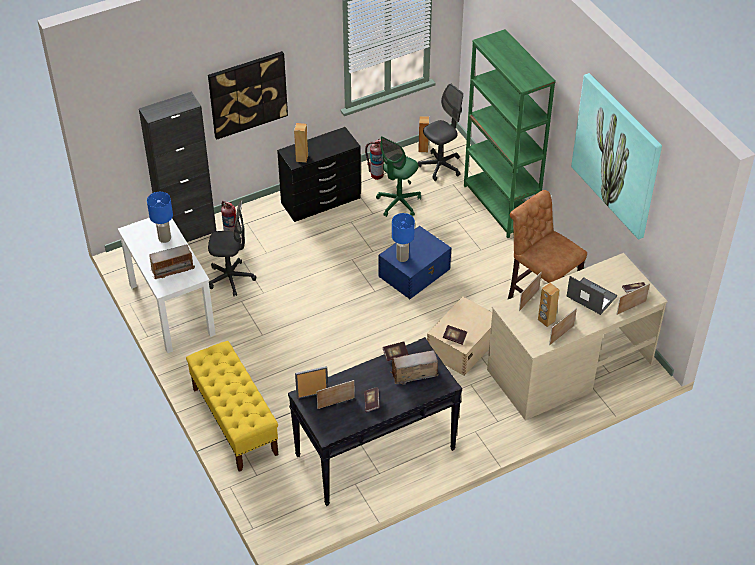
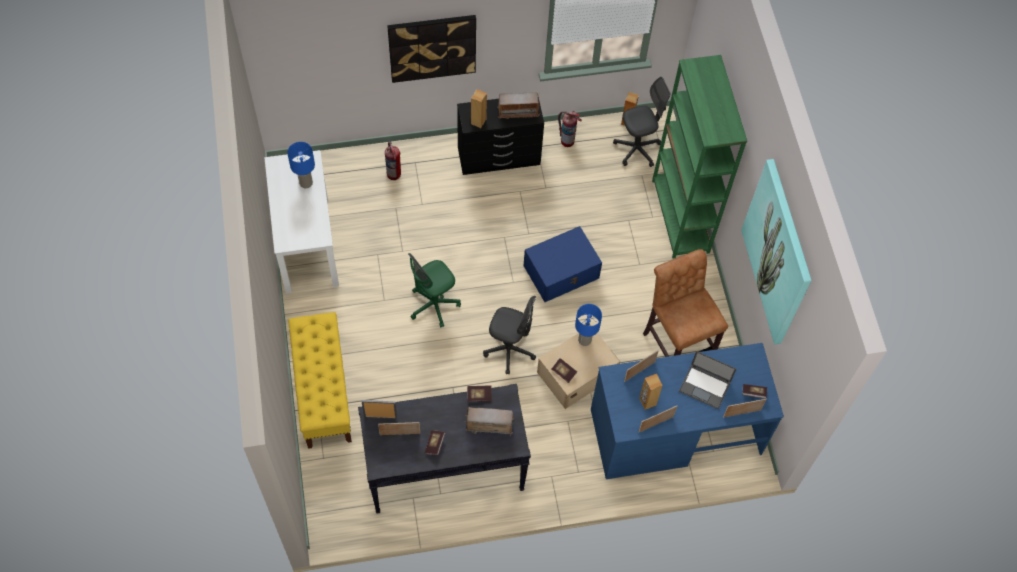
camera: 15 degrees right, 15 degrees up
(172, 269) = (301, 222): radio -> radio (518, 111)
(188, 233) = (352, 158): black cabinet -> none
(231, 279) = (376, 225): grey office chair -> grey office chair (509, 350)
(398, 203) = (576, 182): green office chair -> green office chair (434, 305)
(402, 258) = (547, 260): blue table lamp -> blue table lamp (584, 340)
(569, 366) = (675, 431): beige desk -> blue desk
(591, 296) = (705, 386): laptop -> laptop turned 150 degrees clockwise

